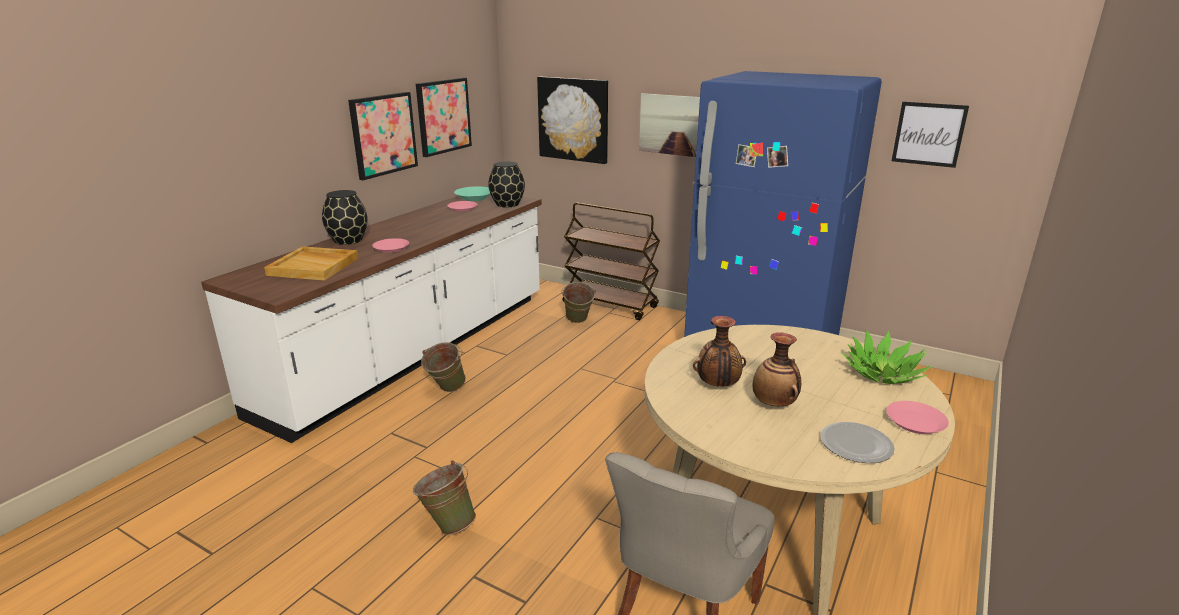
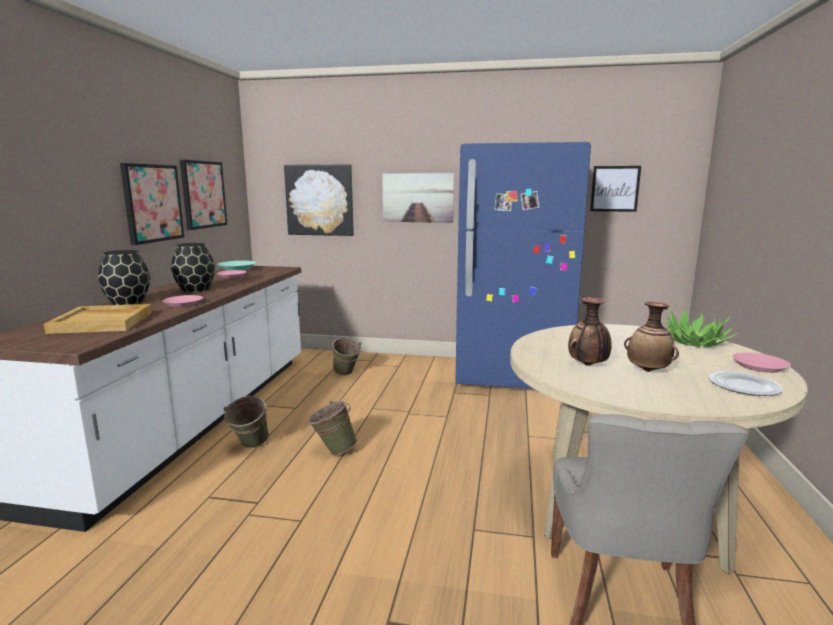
camera: 20 degrees left, 10 degrees down
(447, 524) = (324, 573): green bucket -> green bucket (333, 451)
(508, 204) = (273, 271): black vase -> black vase (196, 289)
(611, 305) = (366, 358): brown cart -> none

